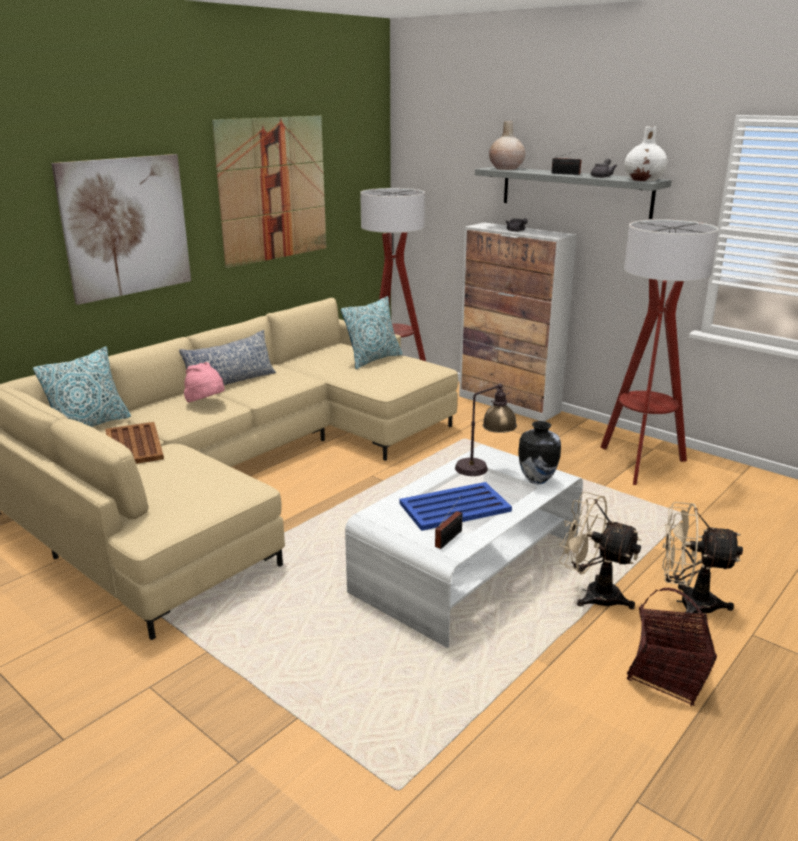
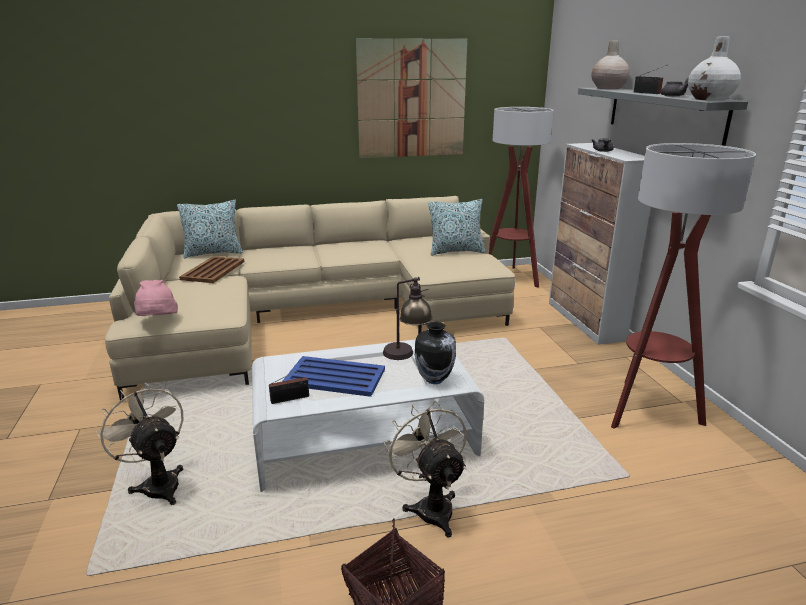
camera: 35 degrees right, 0 degrees up
(126, 227) = (274, 116): picture -> none
(206, 403) = (295, 255): pink hat -> pink hat (157, 321)
(230, 382) = (333, 245): pillow -> none
(687, 603) = (508, 559): beige fan -> beige fan (158, 483)

